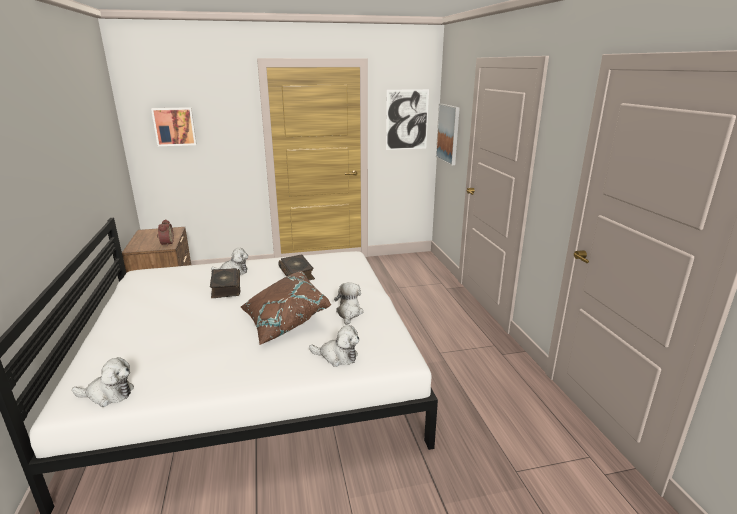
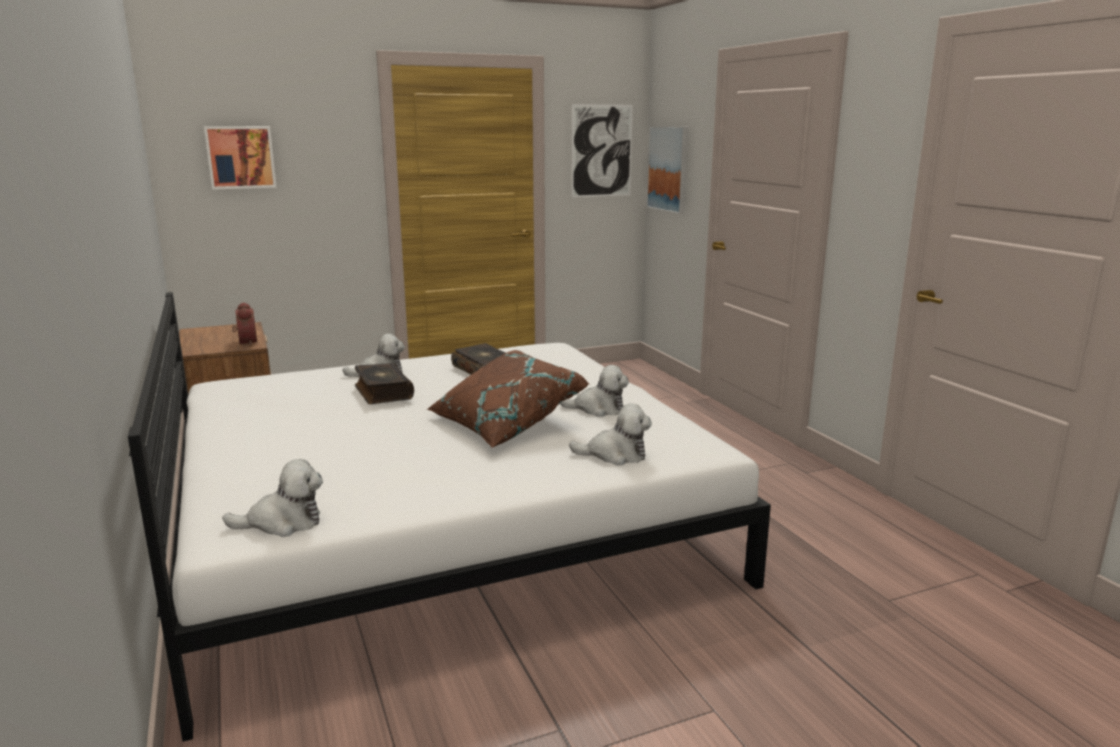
camera: 10 degrees left, 5 degrees down
(349, 313) = (598, 409): plush toy -> plush toy turned 105 degrees clockwise

